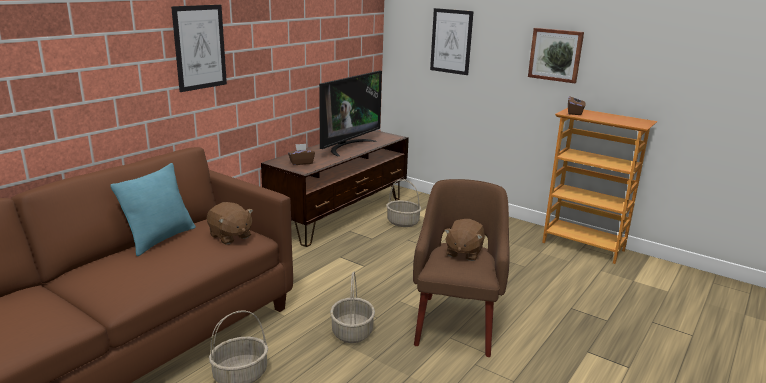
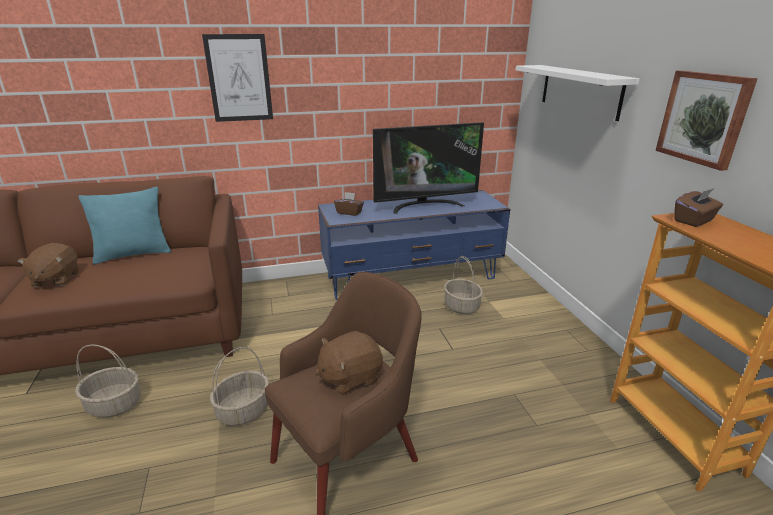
camera: 40 degrees right, 5 degrees up
(230, 236) = (176, 269): brown plush toy -> brown plush toy (56, 279)
(340, 215) = (411, 277): brown tv stand -> blue tv stand
(451, 41) = (580, 90): picture -> white shelf

